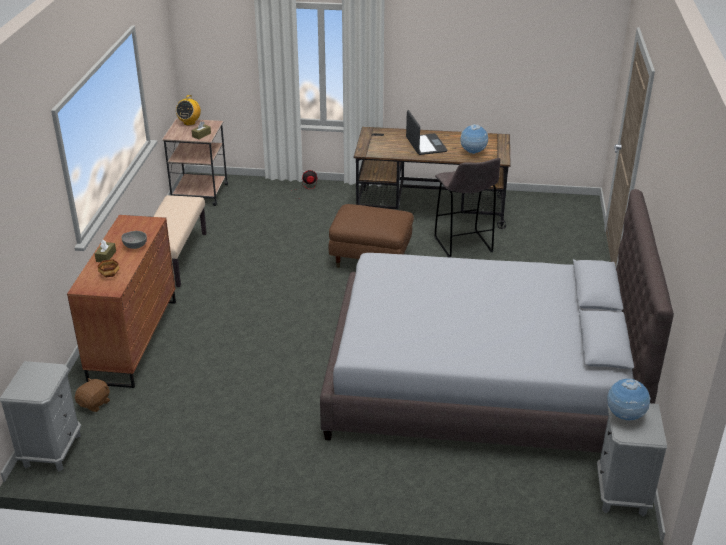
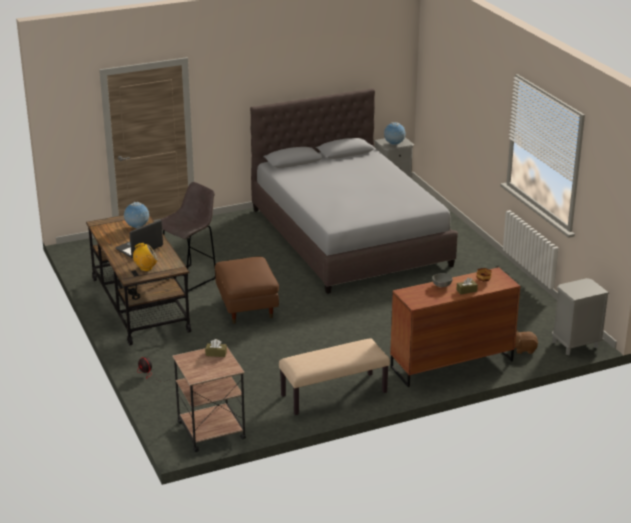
camera: 120 degrees left, 5 degrees down
(189, 122) = (194, 371): radio -> radio (146, 268)

